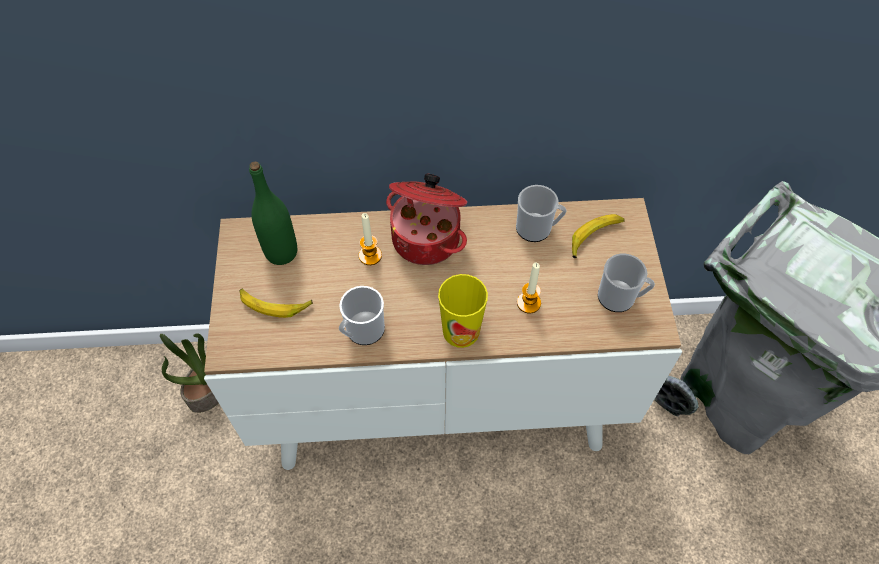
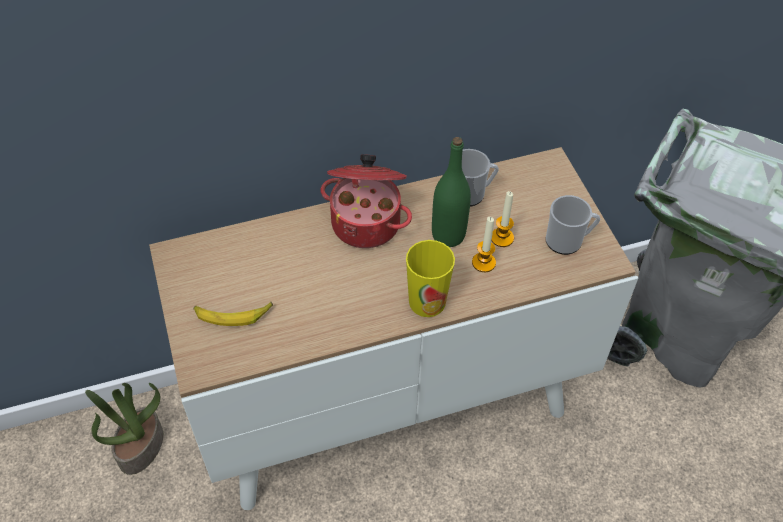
camera: 15 degrees left, 5 degrees down
(281, 252) = (223, 264): green bottle -> green bottle (448, 235)
(362, 332) = (330, 322): mug -> none
(370, 255) = (315, 249): candle -> candle (502, 238)
(594, 237) = (527, 191): banana -> none

